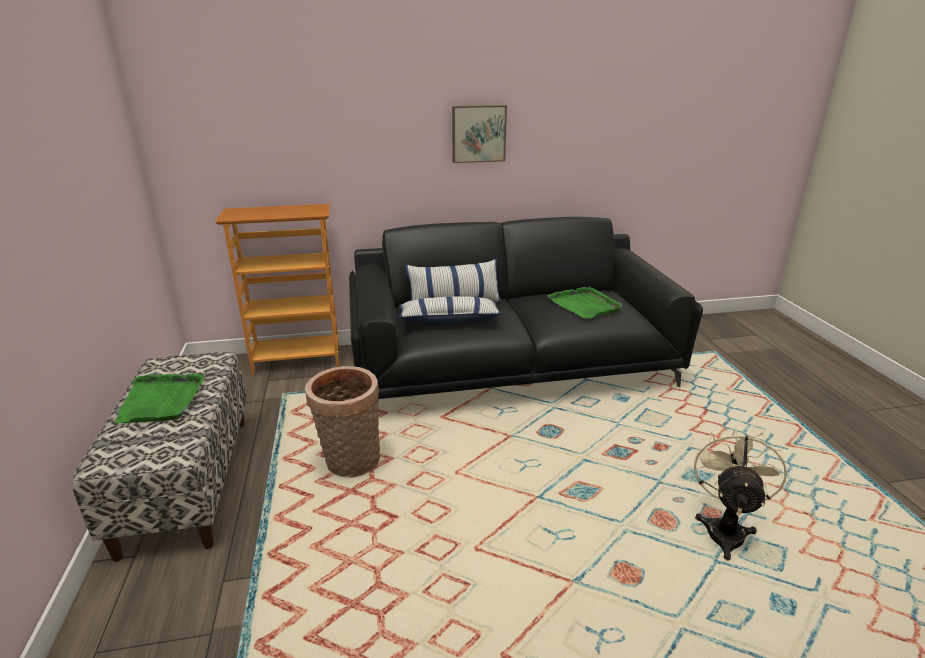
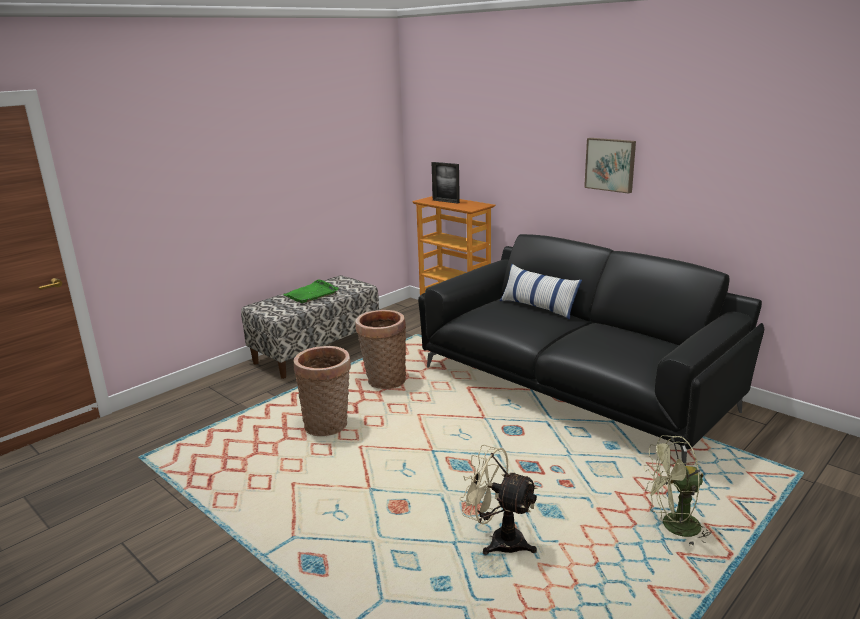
camera: 55 degrees right, 5 degrees down
(262, 212) = (446, 201): none -> picture frame
(396, 556) = (328, 426): none -> basket
(449, 320) = (504, 314): pillow -> none
(585, 305) = (623, 345): green tray -> none
(724, 529) = (498, 540): beige fan -> beige fan turned 135 degrees counterclockwise
(751, 430) = (673, 527): none -> green fan

